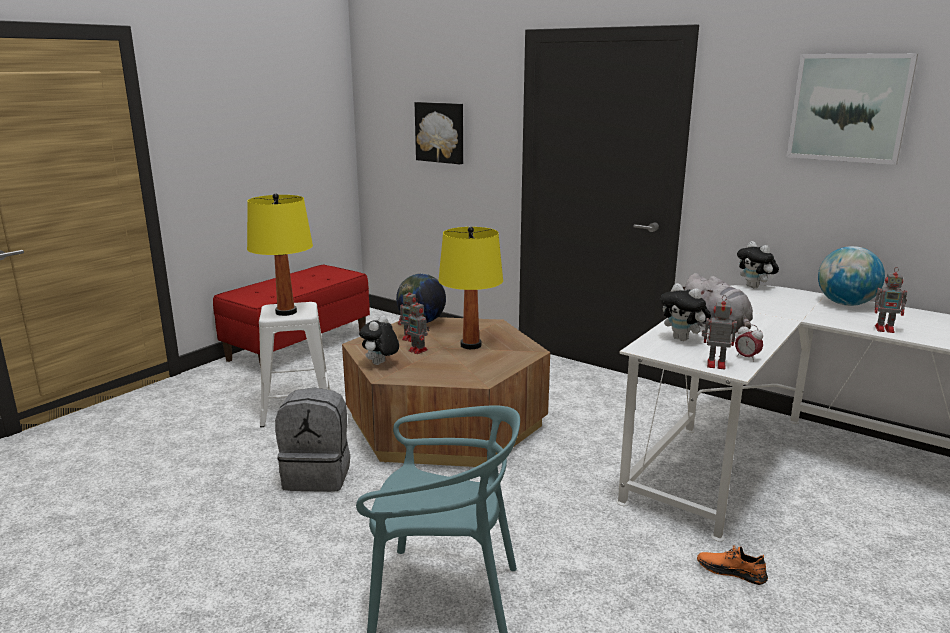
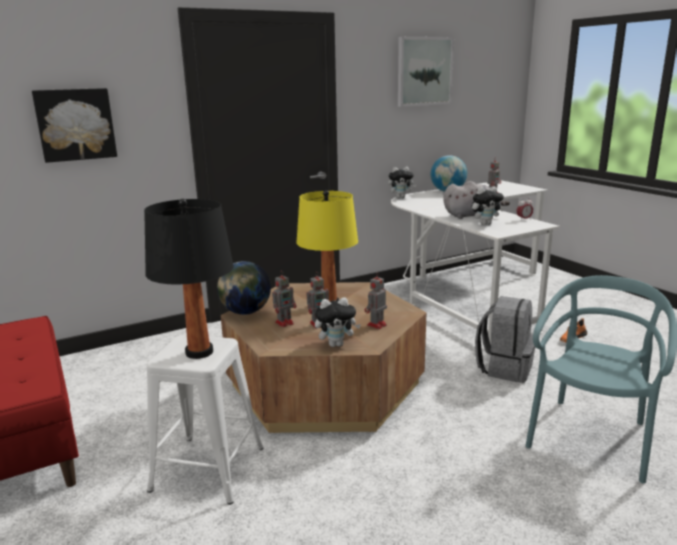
camera: 65 degrees left, 0 degrees up
(286, 312) = (199, 352): yellow table lamp -> black table lamp
(318, 475) = (378, 474): grey backpack -> grey backpack (504, 368)
(380, 364) = (336, 344): plush toy -> plush toy turned 60 degrees counterclockwise
(714, 364) = (531, 226): toy robot -> toy robot (376, 325)

